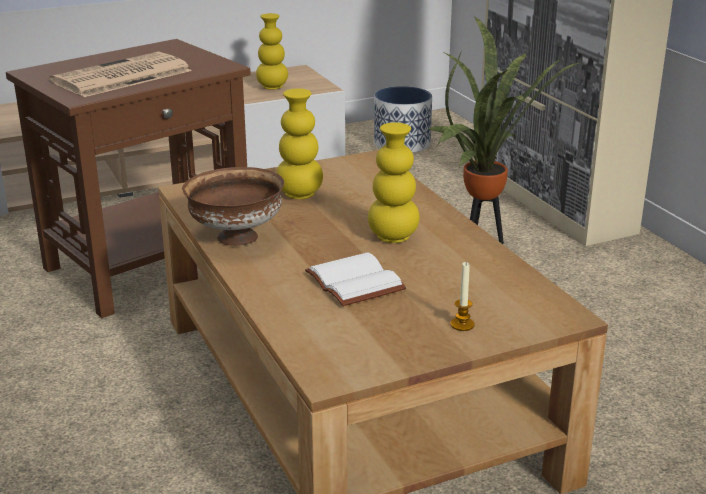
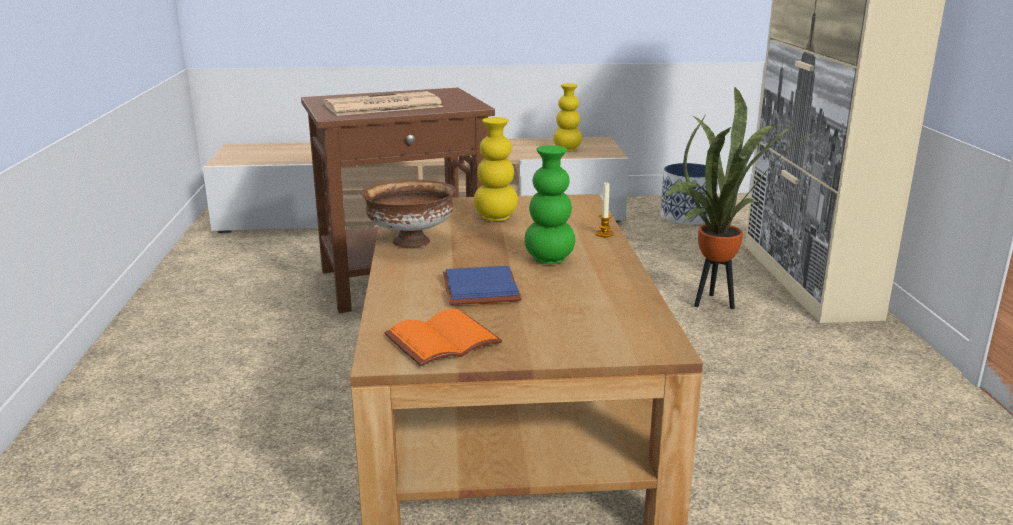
camera: 20 degrees right, 5 degrees down
(351, 282) = (478, 288): white book -> blue book
(366, 345) = (443, 339): none -> orange book
(393, 237) = (549, 260): yellow vase -> green vase
(462, 325) = (549, 338): candle -> candle (604, 234)

